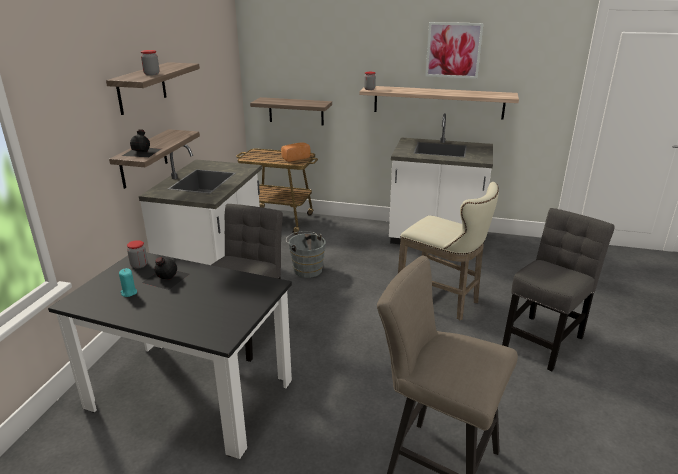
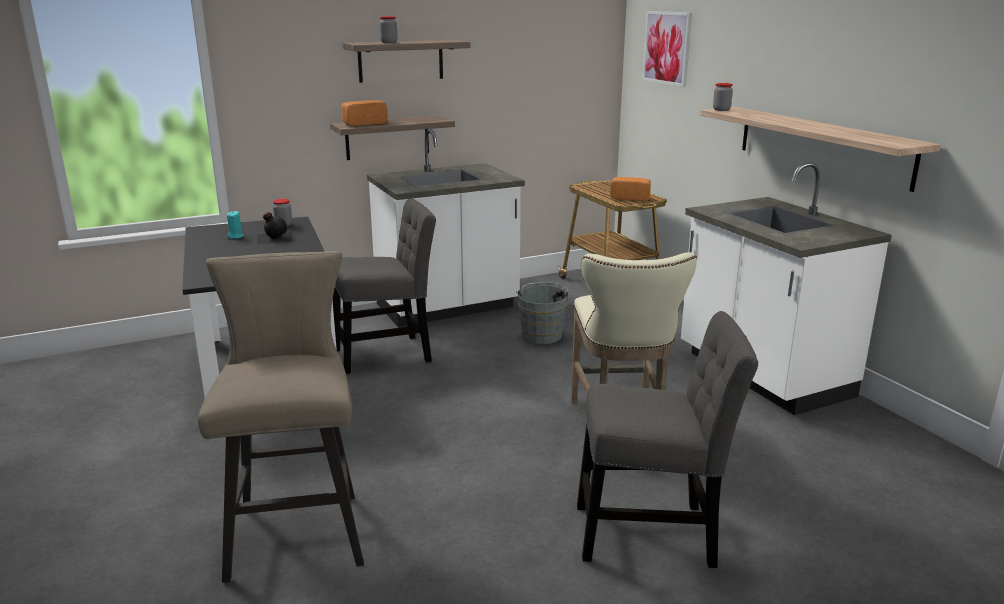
camera: 50 degrees right, 5 degrees down
(142, 152) = (363, 123): black bottle -> bread
(296, 111) = (663, 136): shelf -> none
(453, 50) = (850, 57): picture -> picture (667, 48)

